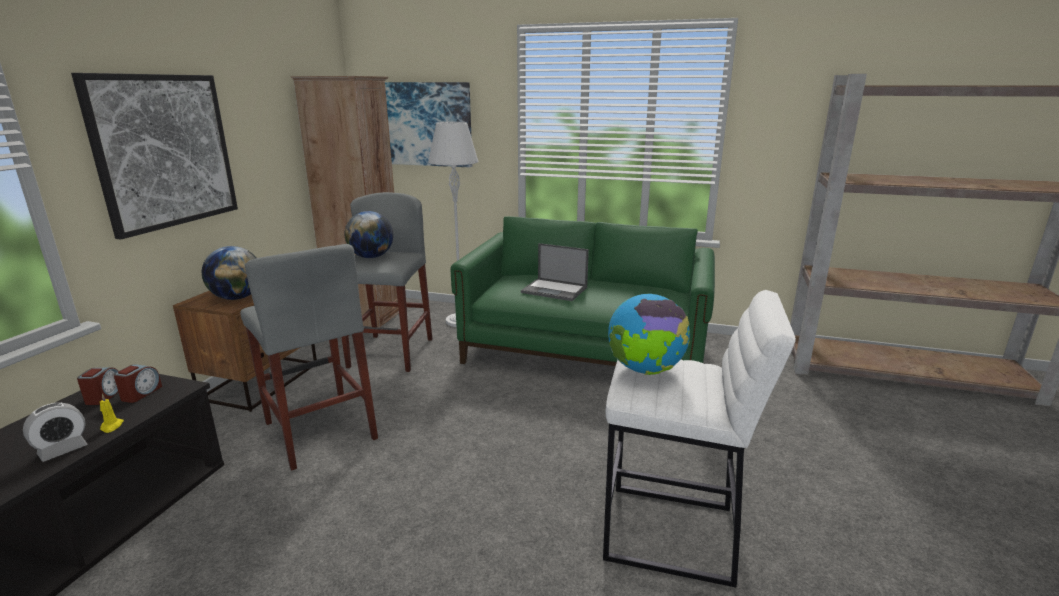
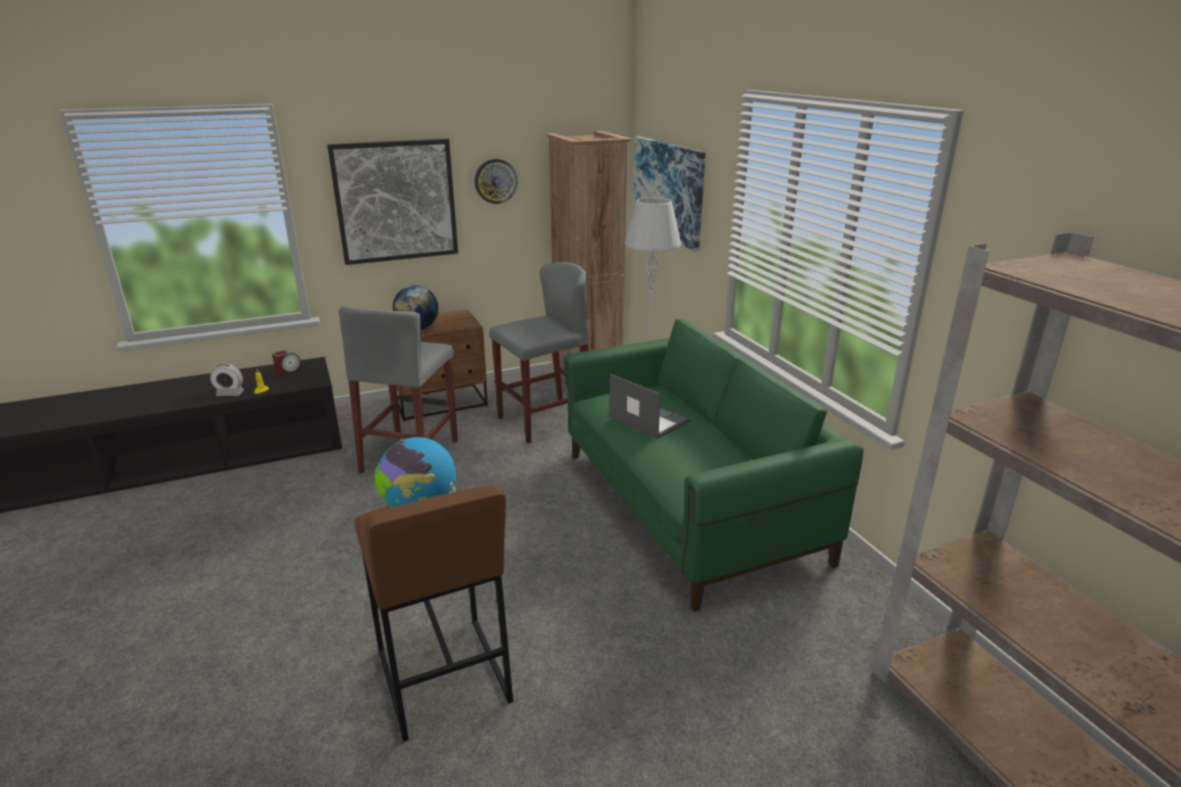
camera: 50 degrees right, 5 degrees up
(141, 393) = (300, 377): alarm clock -> none
(256, 126) = (495, 181): none -> wall clock
(371, 257) = (533, 324): globe -> none
(555, 290) = (648, 419): laptop -> laptop turned 150 degrees clockwise
(673, 533) = (444, 679): white stool -> brown stool

